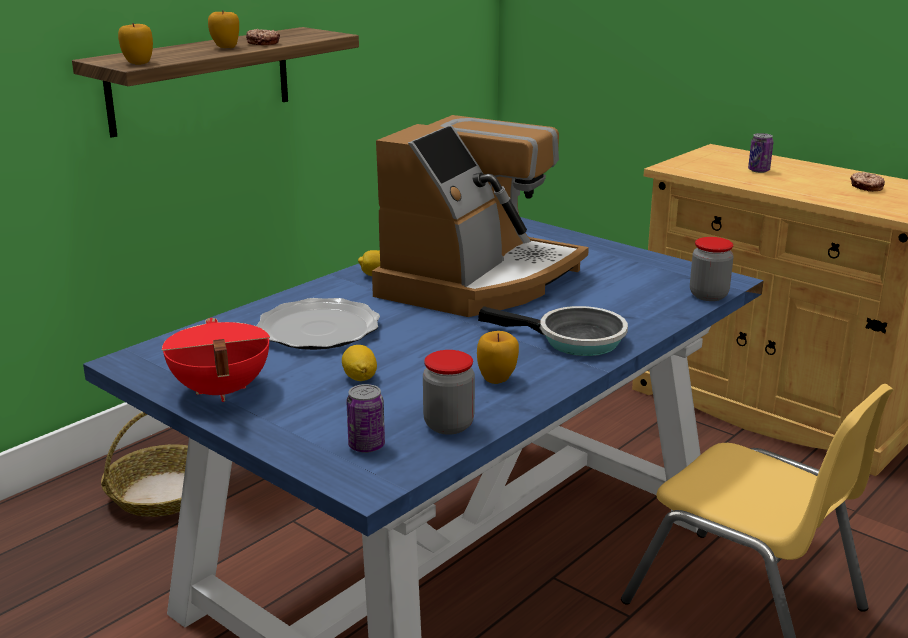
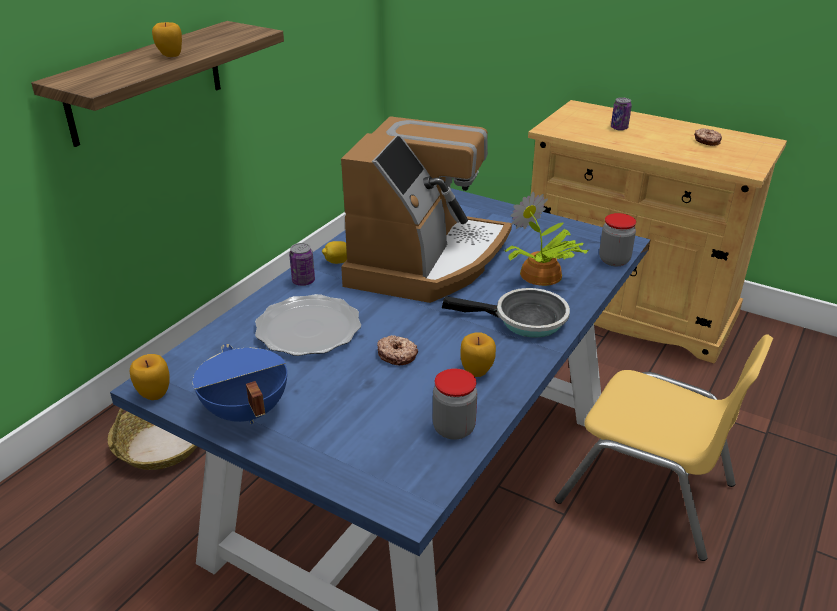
camera: 10 degrees left, 10 degrees up
(138, 63) = (98, 84): apple -> apple (154, 394)
(219, 391) = (244, 412): red cooking pot -> blue cooking pot
(263, 43) = (202, 47): donut -> donut (397, 355)
(360, 378) = (362, 382): lemon -> none
(366, 446) = (393, 461): can -> can (303, 281)
(611, 303) = (540, 276): none -> potted plant

